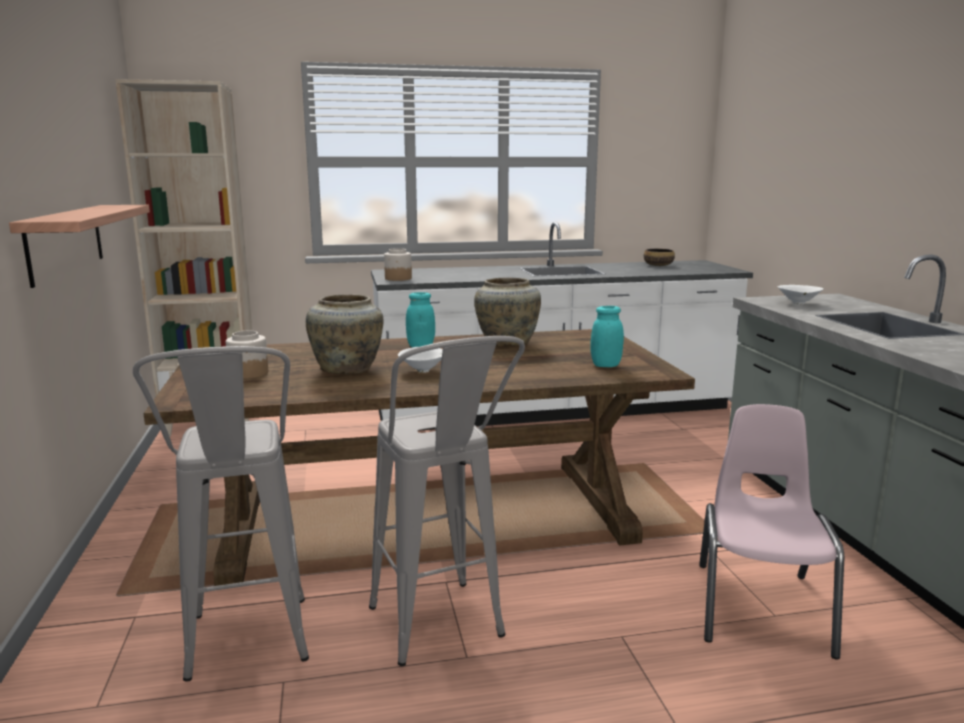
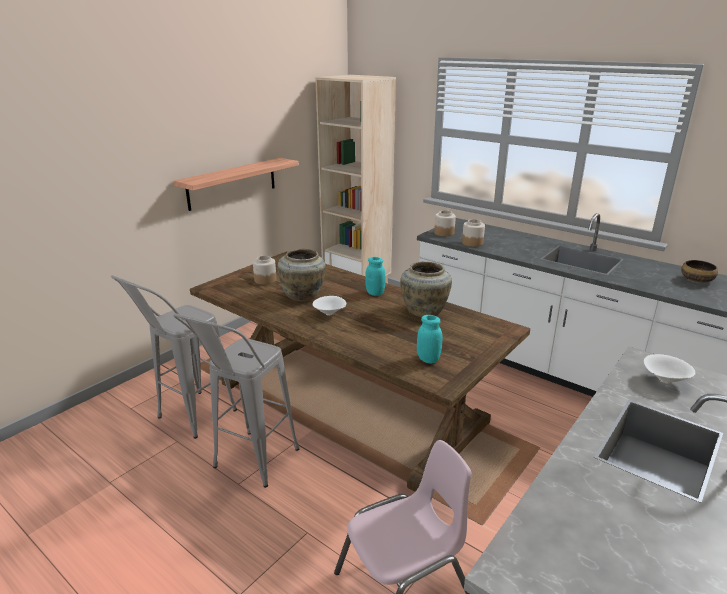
camera: 50 degrees right, 10 degrees up
(447, 279) = (472, 243): none -> jar

